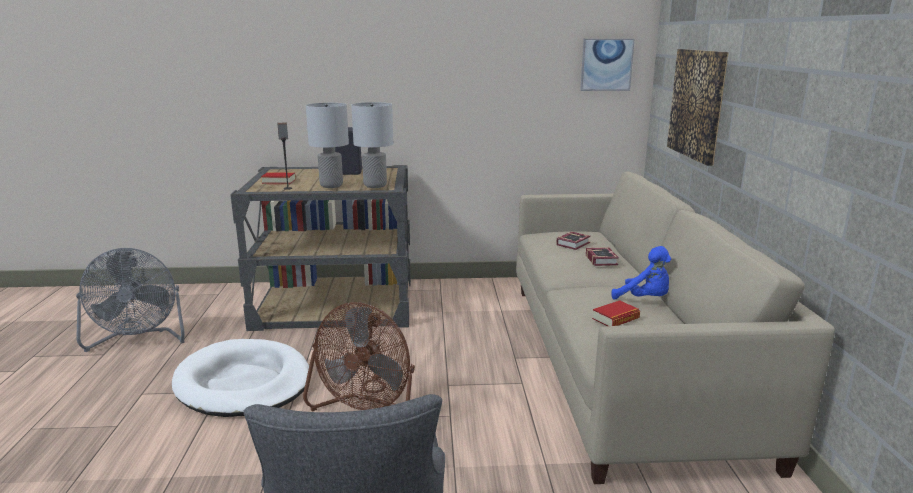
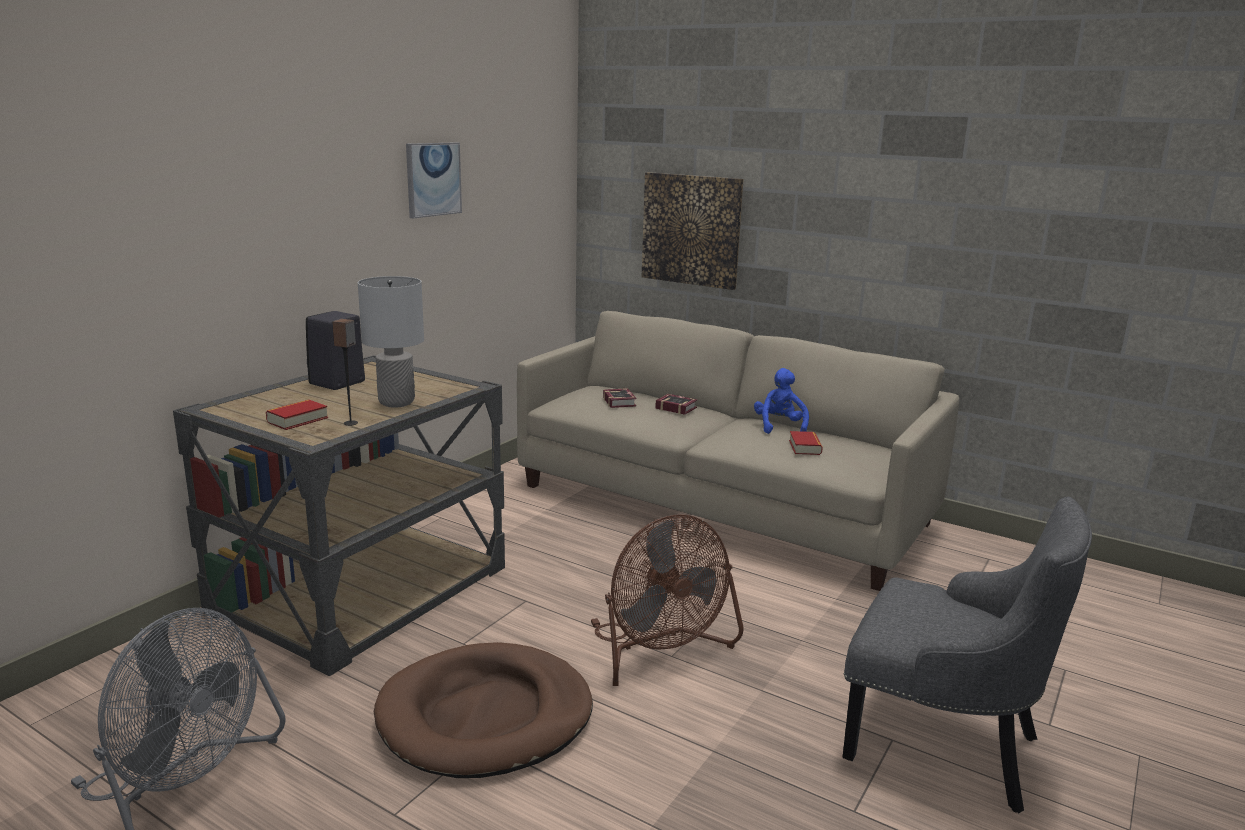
camera: 55 degrees left, 0 degrees up
(243, 383) = (485, 716): white dog bed -> brown dog bed
(375, 187) = (450, 389): grey table lamp -> none
(606, 64) = (544, 190): picture -> picture (433, 179)
(645, 299) = (779, 427): blue plush toy -> blue plush toy turned 75 degrees counterclockwise

